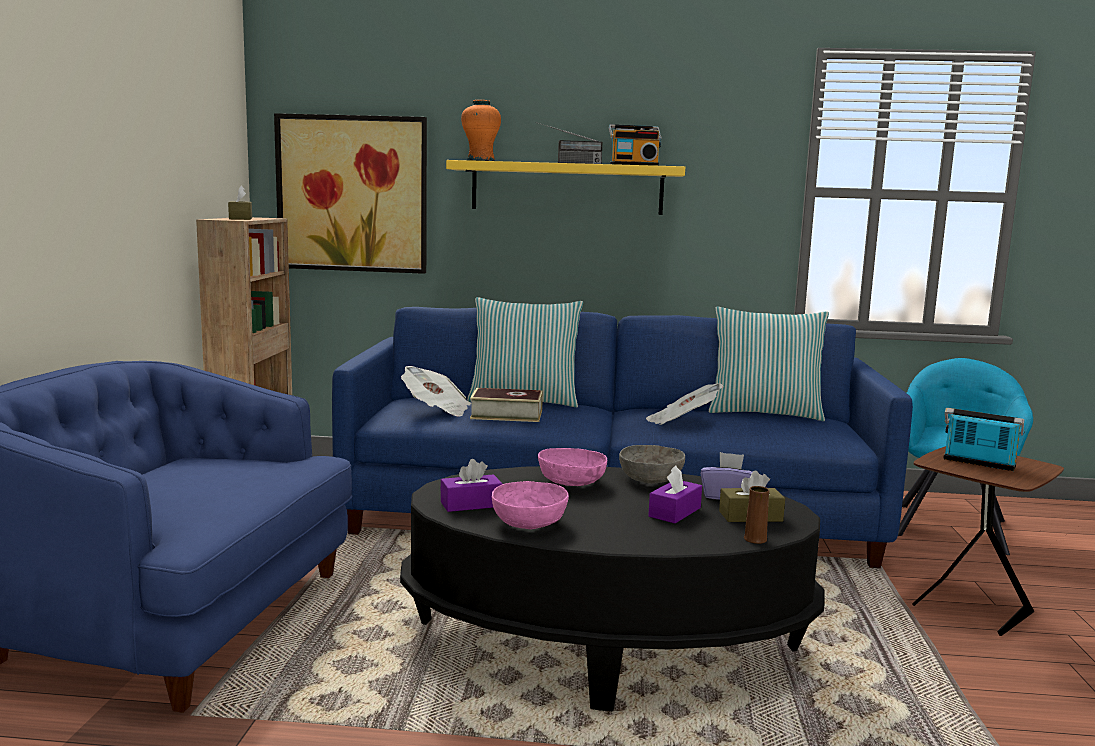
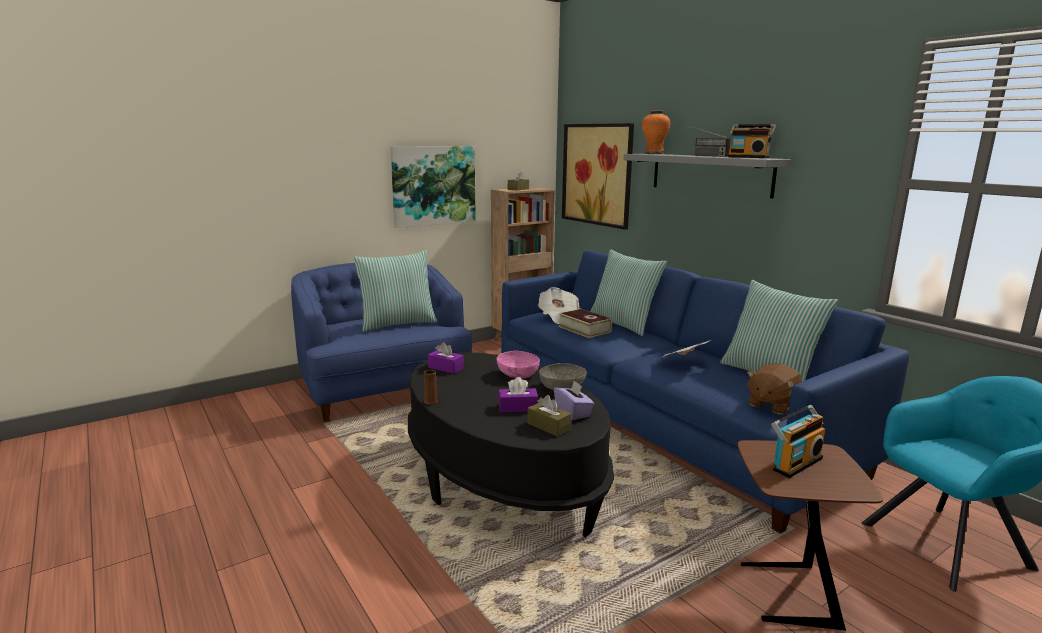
camera: 50 degrees right, 5 degrees up
(125, 210) = (433, 185): none -> picture
(222, 474) = (397, 323): none -> pillow
(529, 522) = (442, 384): pink bowl -> none
(567, 188) = (710, 174): yellow shelf -> grey shelf
(755, 539) = (511, 437): brown vase -> brown vase (430, 402)
(827, 434) = (771, 405): none -> brown plush toy
(978, 463) = (794, 463): radio -> radio turned 60 degrees clockwise

